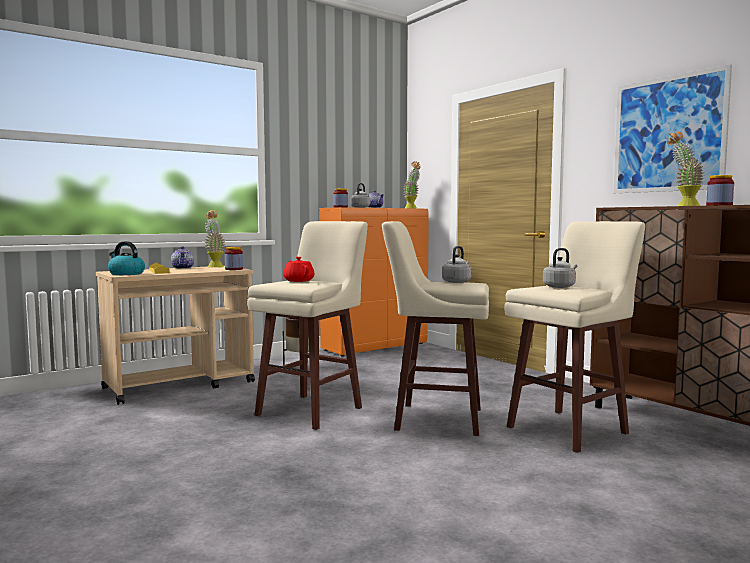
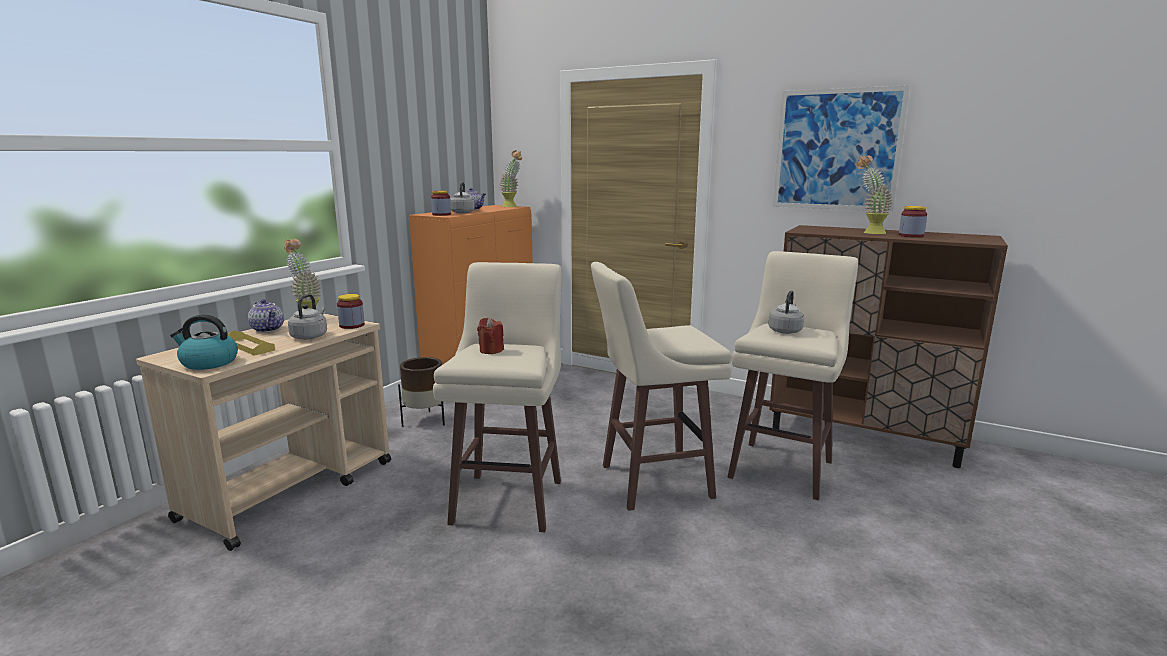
camera: 25 degrees left, 10 degrees up
(298, 280) = (491, 350): red teapot -> red candle
(457, 282) = (671, 330): grey kettle -> grey kettle (310, 336)

